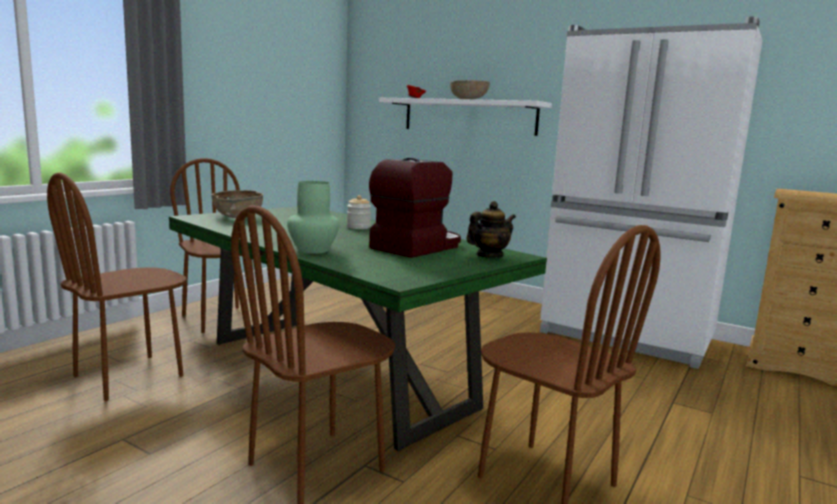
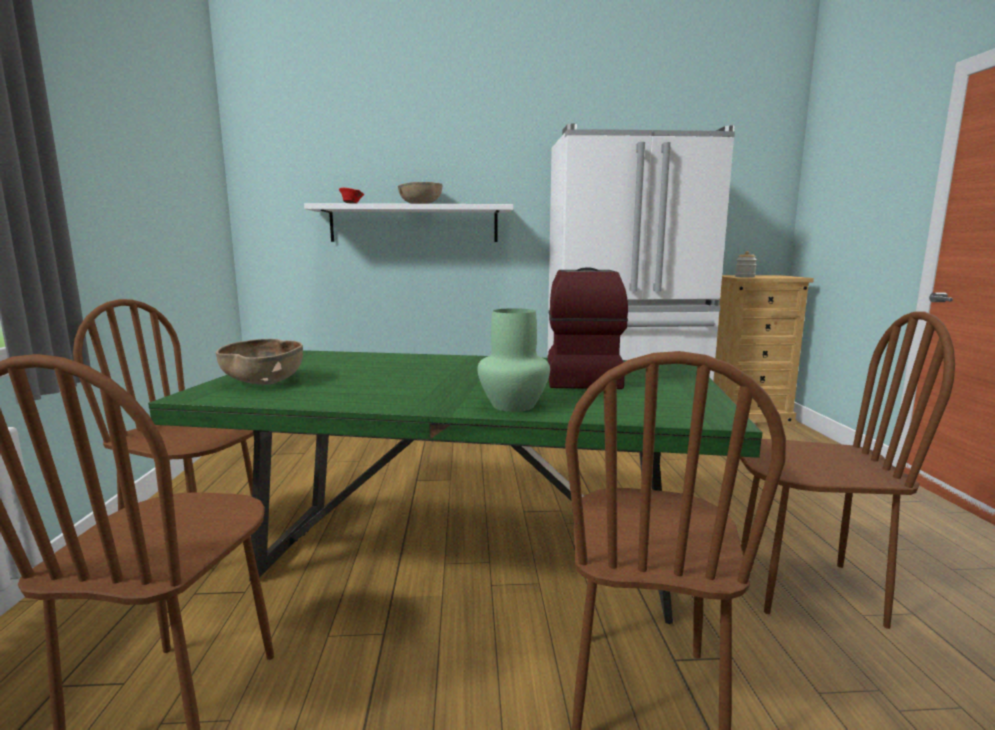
camera: 35 degrees left, 0 degrees up
(358, 227) = (449, 365): jar -> jar (744, 277)
(489, 256) = (661, 370): teapot -> none

